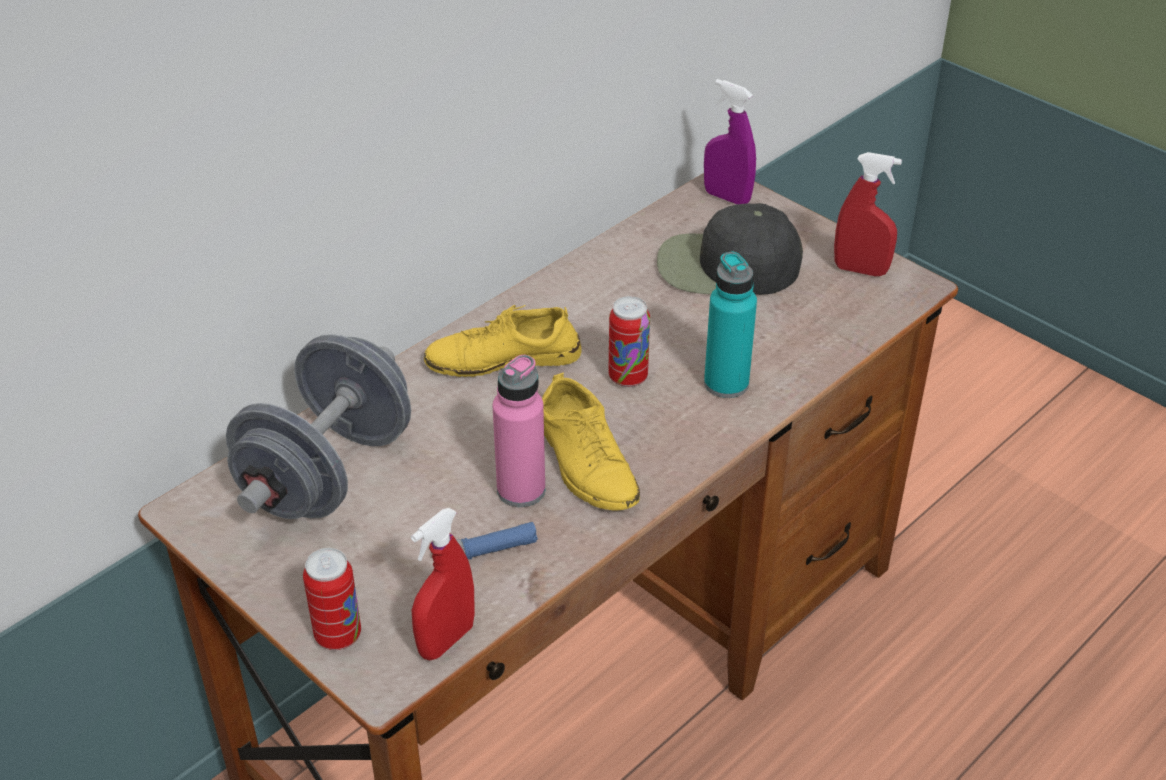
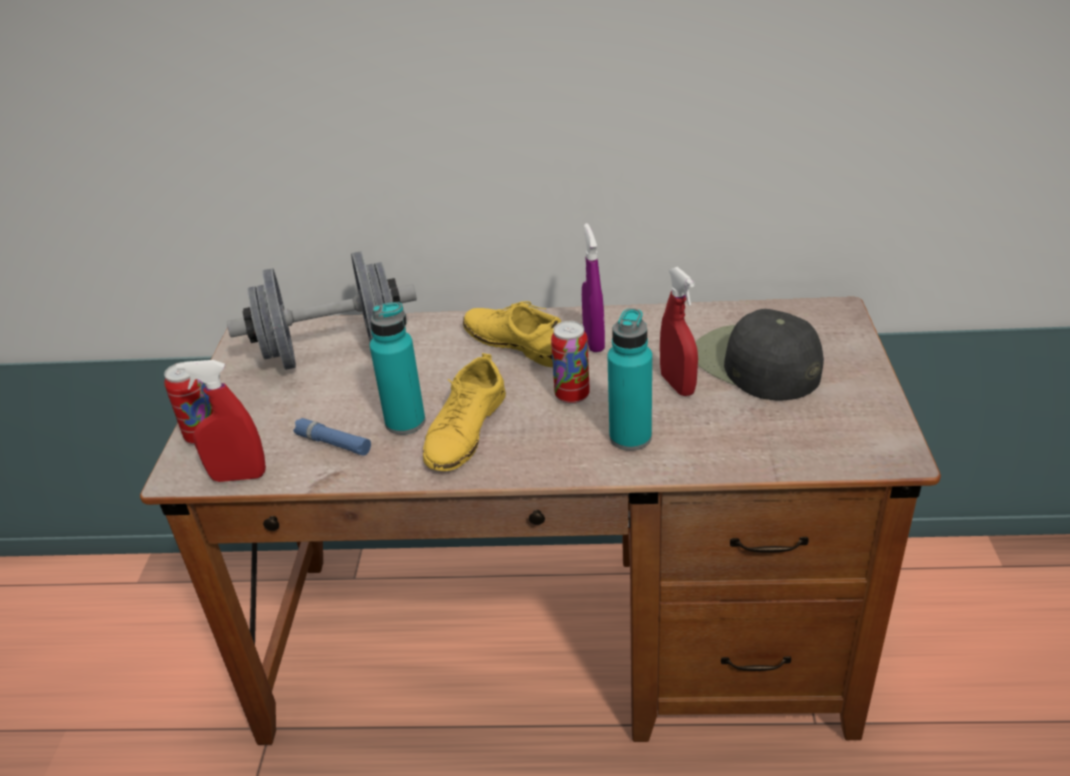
camera: 50 degrees right, 5 degrees down
(521, 490) = (405, 422): pink bottle -> turquoise bottle
(727, 197) = (829, 320): purple spray bottle -> purple spray bottle (593, 341)
(860, 270) = (863, 419): red spray bottle -> red spray bottle (677, 385)

